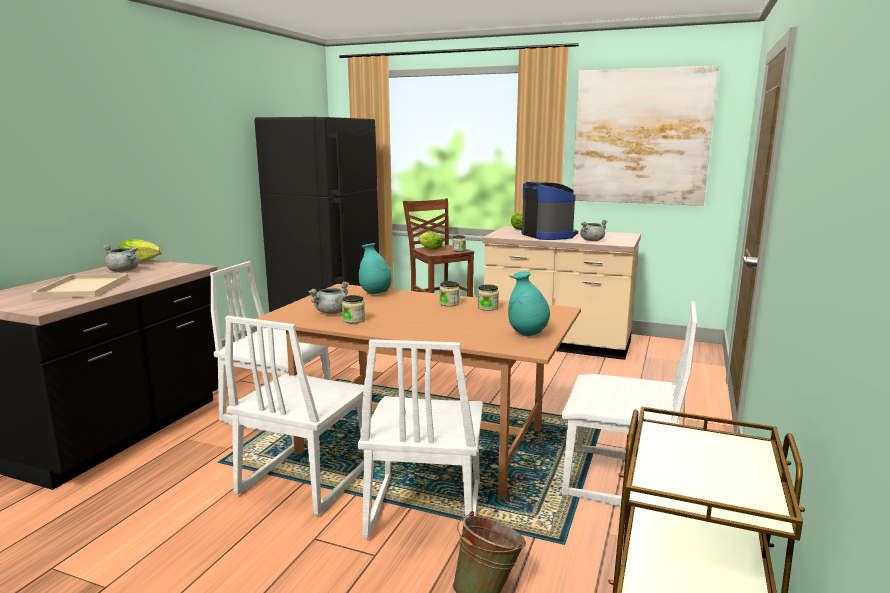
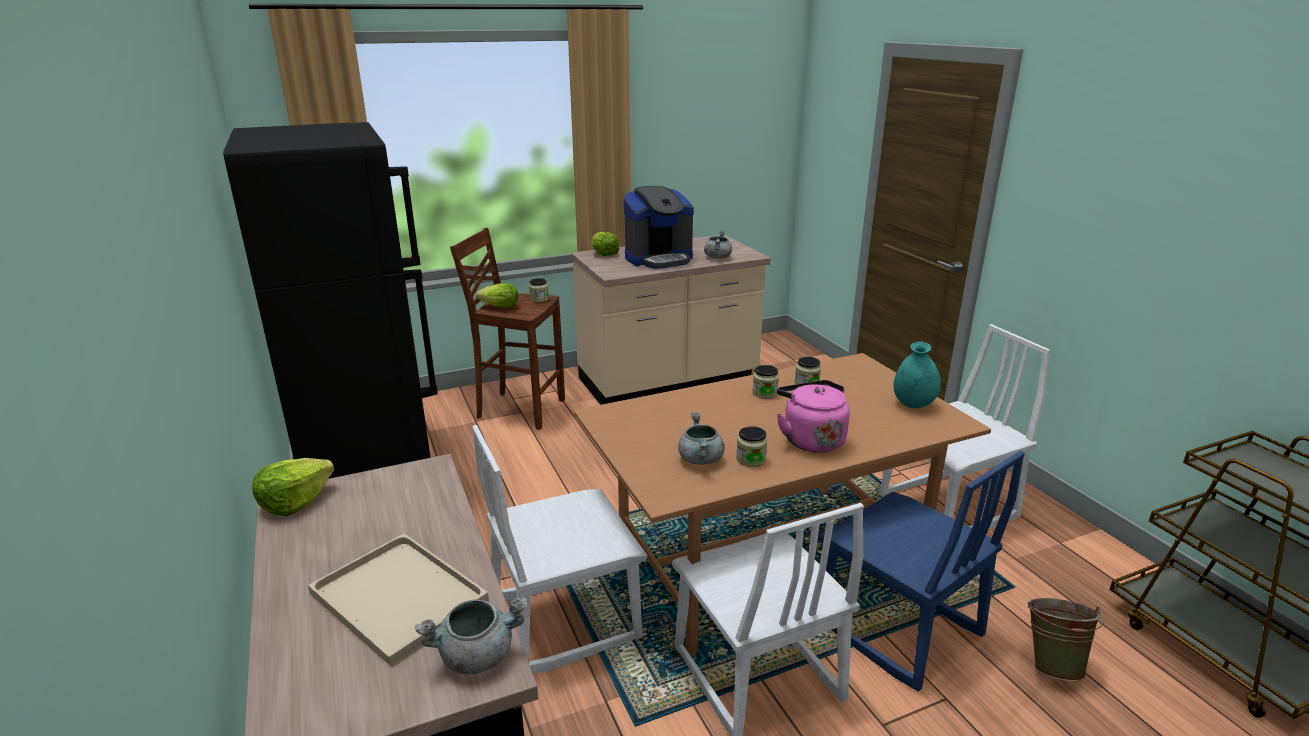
camera: 45 degrees left, 10 degrees up
(124, 270) = (334, 530): grey cooking pot -> grey cooking pot (477, 655)
(375, 293) = (661, 409): turquoise vase -> none
(410, 324) = (810, 439): none -> pink kettle
(423, 510) = (896, 629): white chair -> blue chair
(548, 235) = (659, 259): coffee machine -> coffee machine turned 135 degrees clockwise
(640, 137) = (706, 121): picture -> none

